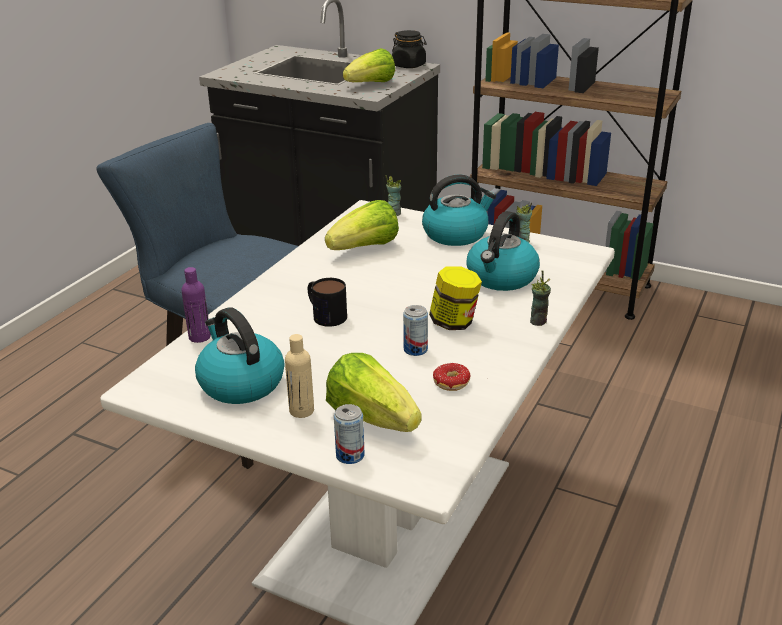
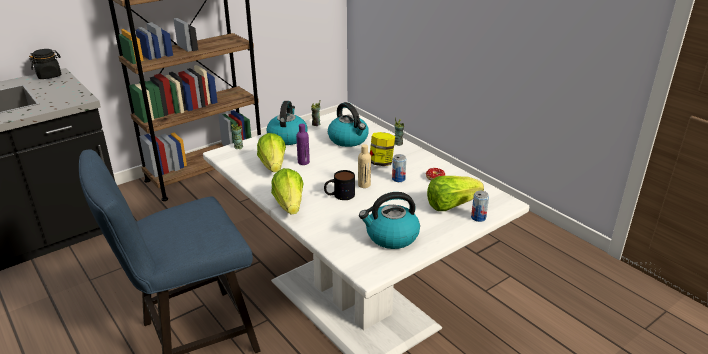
camera: 65 degrees left, 0 degrees up
(199, 337) = (327, 241): purple bottle -> purple bottle (303, 162)
(301, 411) = (432, 223): beige bottle -> beige bottle (364, 185)
(371, 84) = (62, 94): lettuce -> lettuce (289, 205)

